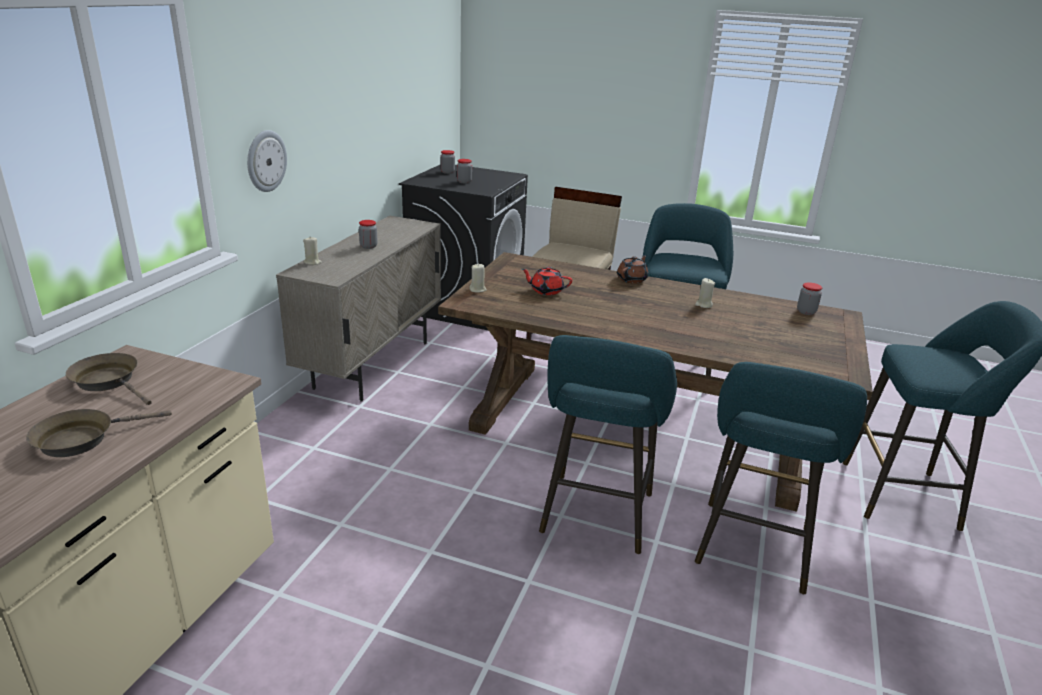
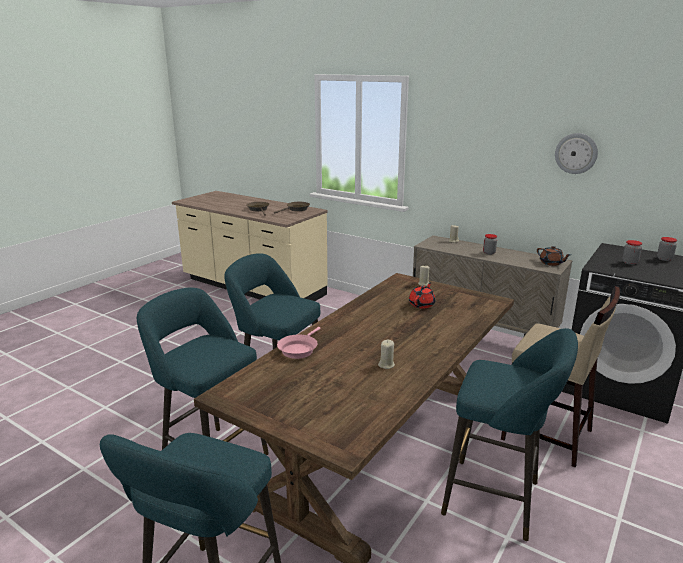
camera: 105 degrees right, 5 degrees down
(265, 161) = (446, 171): wall clock -> wall clock (576, 153)
(632, 279) = (451, 343): brown teapot -> brown teapot (551, 263)
(716, 348) = (299, 349): none -> pink frying pan
(806, 312) = (359, 423): jar -> none

